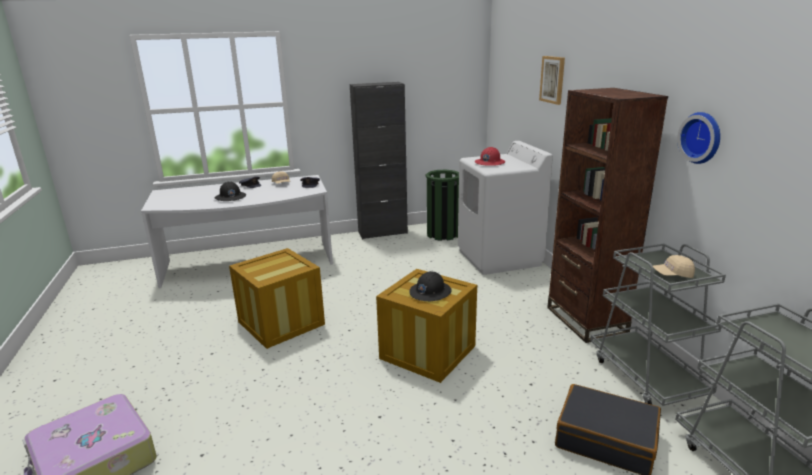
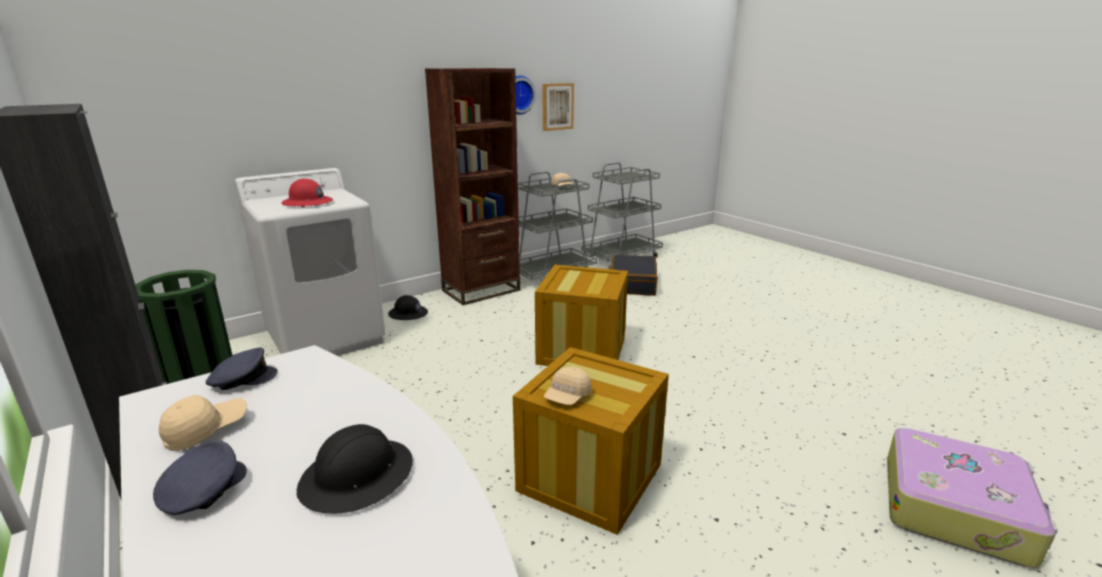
camera: 110 degrees left, 0 degrees up
(272, 260) = (567, 397): none -> beige cap
(430, 292) = (585, 280): black hard hat -> black hard hat (408, 314)
(552, 79) = (294, 73): picture -> picture (557, 106)

